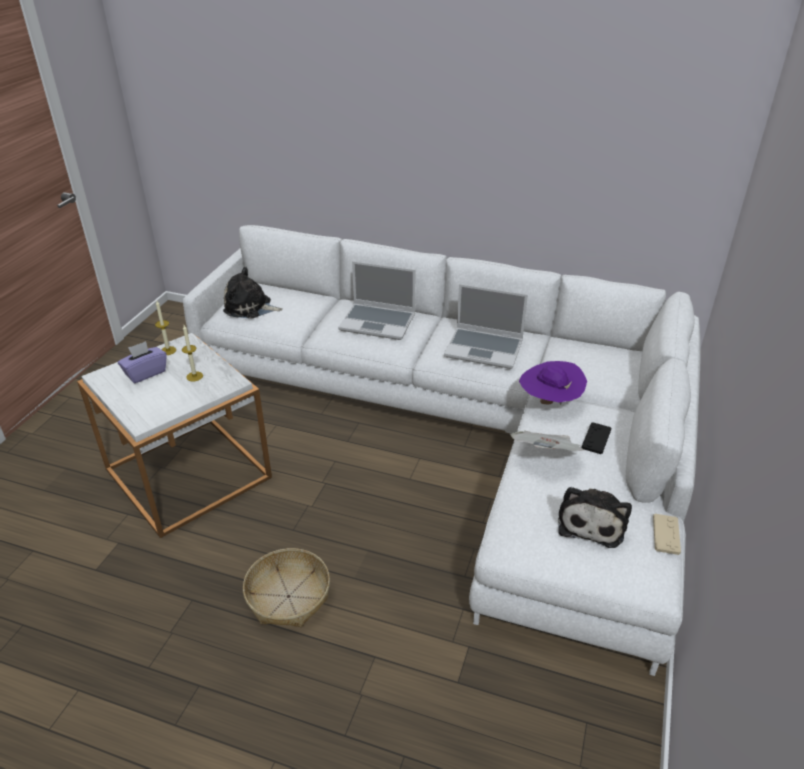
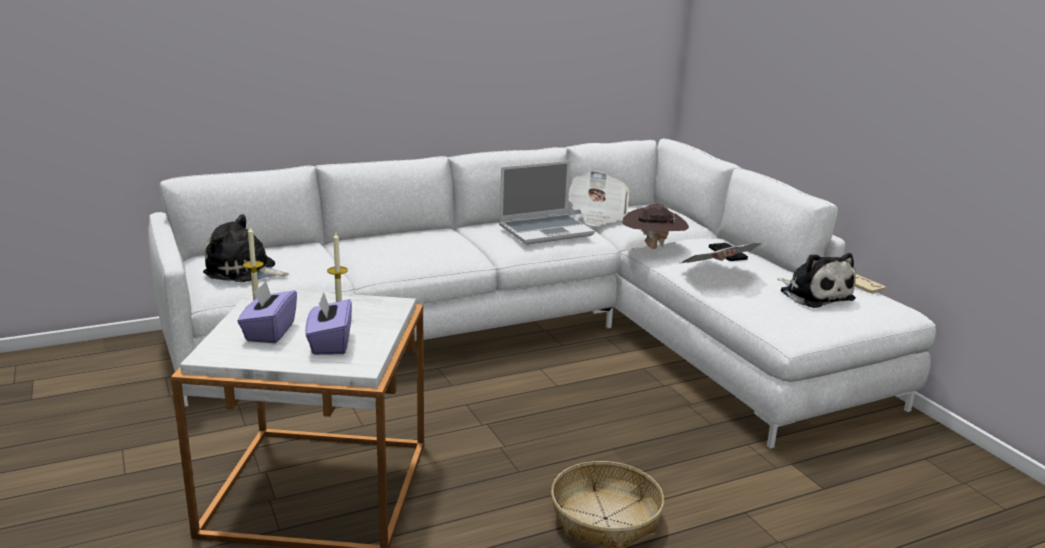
camera: 45 degrees left, 15 degrees down
(155, 397) = (330, 343): none -> purple tissue box
(250, 307) = (244, 271): plush toy -> plush toy turned 45 degrees clockwise
(379, 322) = (415, 242): laptop -> none
(549, 402) = (652, 248): purple hat -> brown hat
(557, 348) = (597, 216): none -> newspaper

